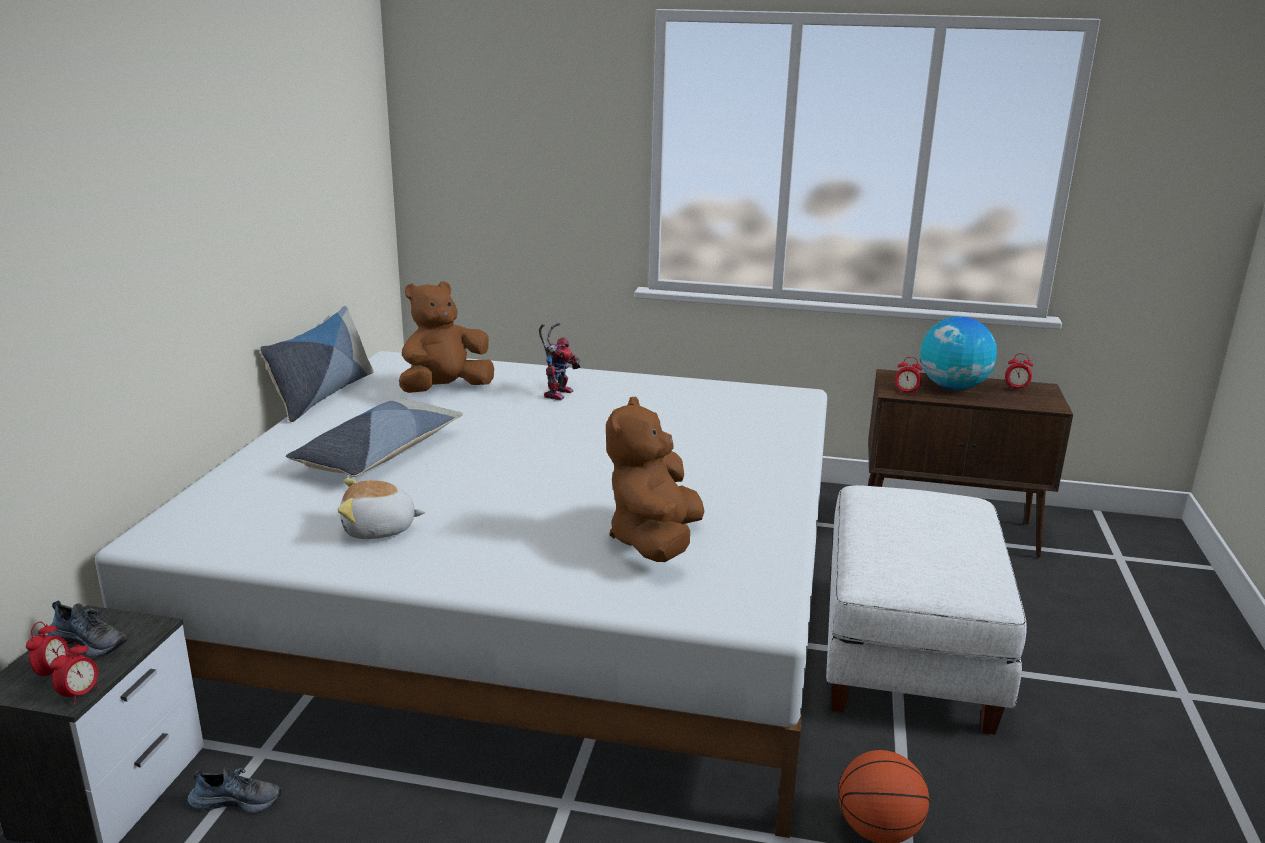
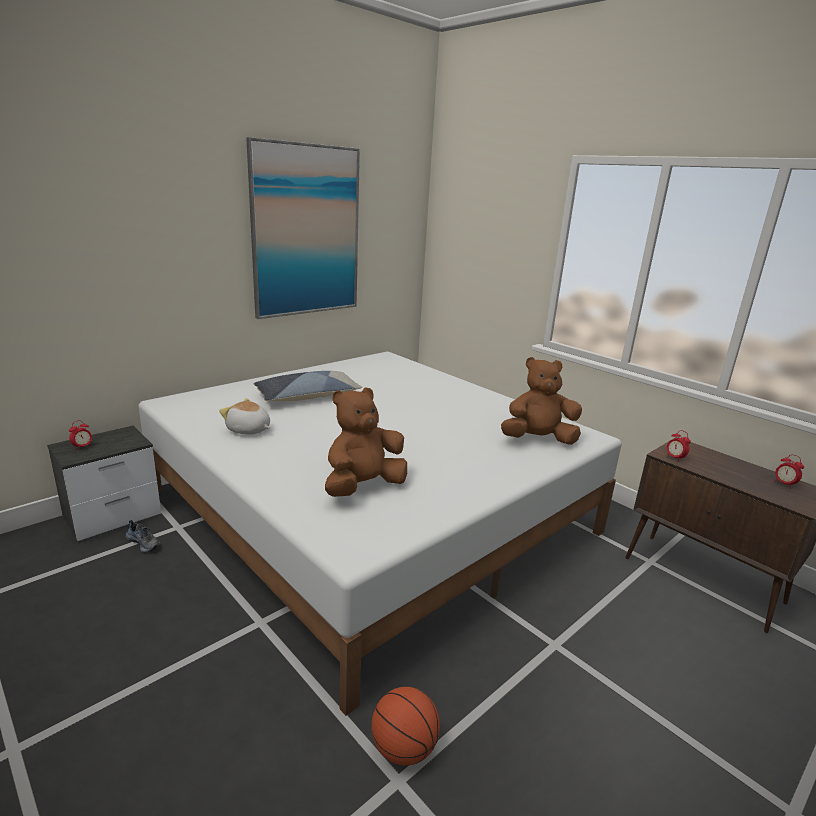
camera: 35 degrees right, 0 degrees up
(80, 694) = (76, 459): alarm clock -> none
(91, 642) = (111, 440): shoe -> none
(262, 166) = (306, 231): none -> picture
(323, 394) = (328, 364): pillow -> none
(445, 390) = (386, 376): brown plush toy -> brown plush toy (538, 439)
(557, 393) = (442, 393): toy robot -> none
(905, 652) = (565, 645): white ottoman -> none
(952, 387) = (723, 466): globe -> none

